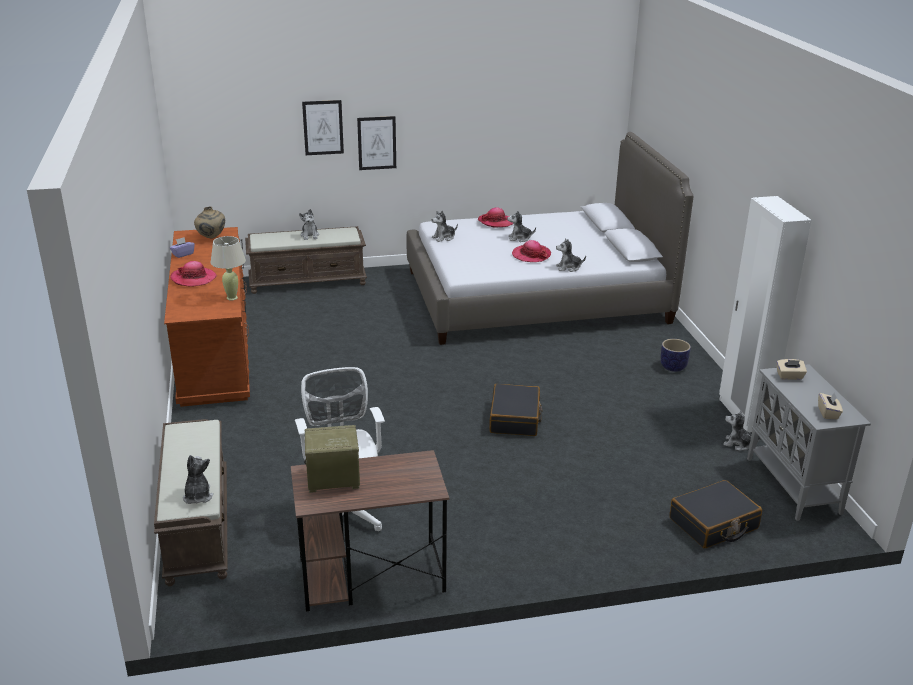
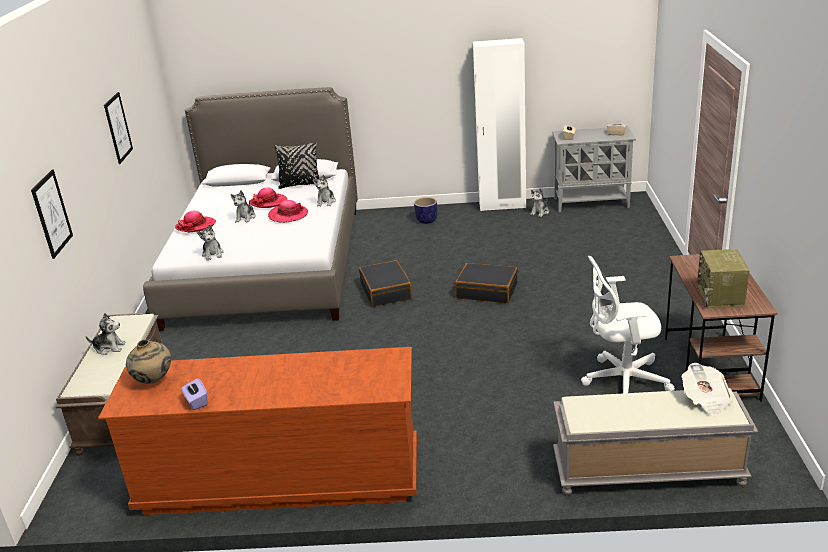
camera: 75 degrees left, 0 degrees up
(193, 278) = (286, 387): hat -> hat (268, 202)
(197, 525) = (647, 471): brown bench -> grey bench
(198, 496) = (705, 400): plush toy -> newspaper
(232, 298) = (358, 354): beige table lamp -> none
(377, 143) = (84, 207): picture -> picture (118, 127)
(607, 250) = (300, 184): none -> black pillow
(713, 524) = (634, 232): black suitcase -> black suitcase (386, 291)

